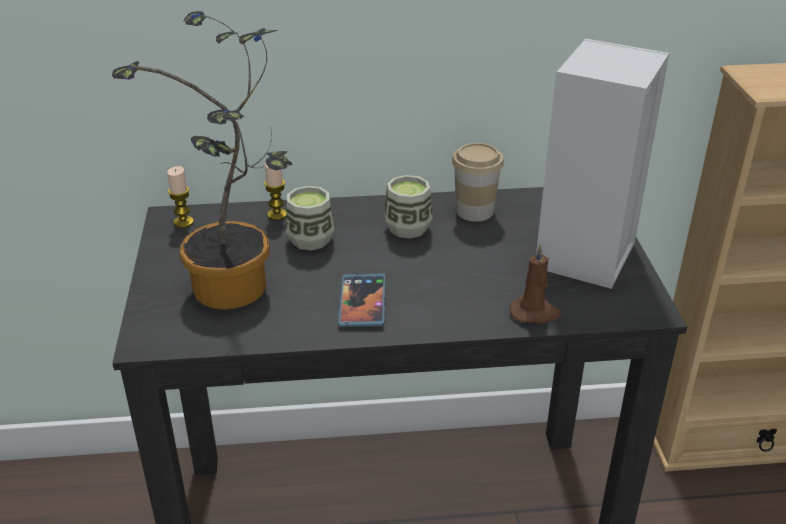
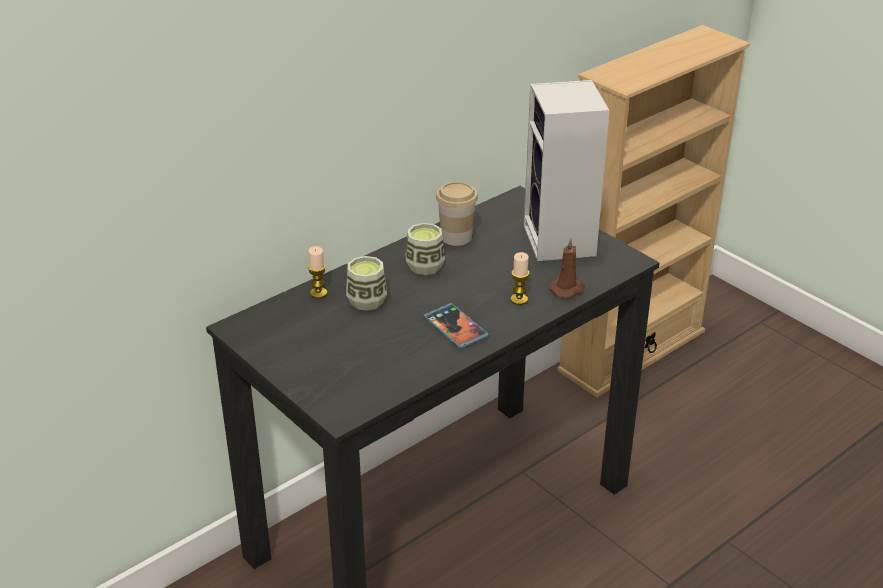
camera: 35 degrees left, 0 degrees up
(183, 222) = (253, 326): candle -> candle (519, 299)
(236, 293) = (362, 358): potted plant -> none

